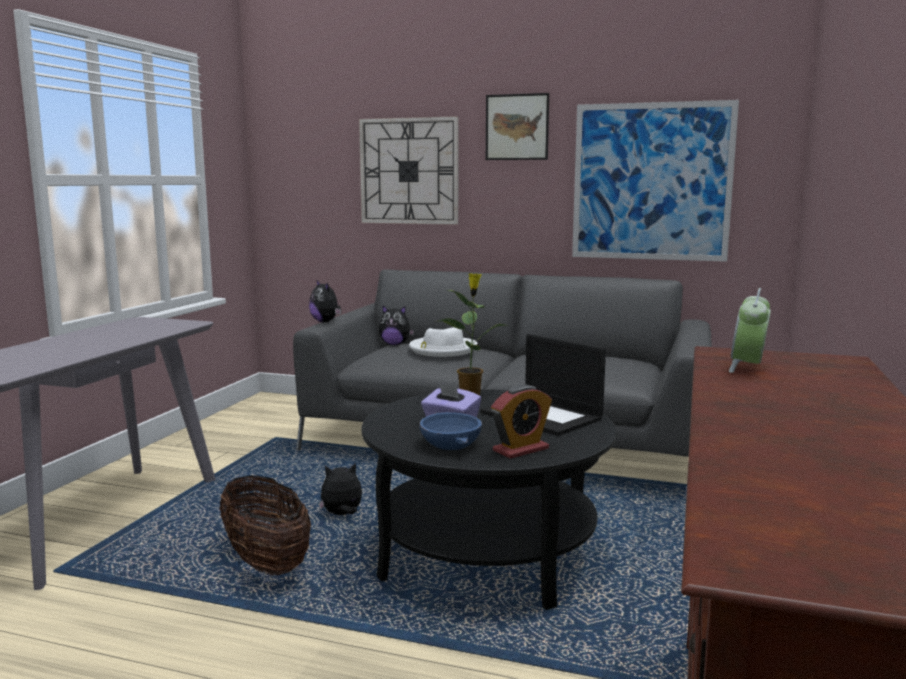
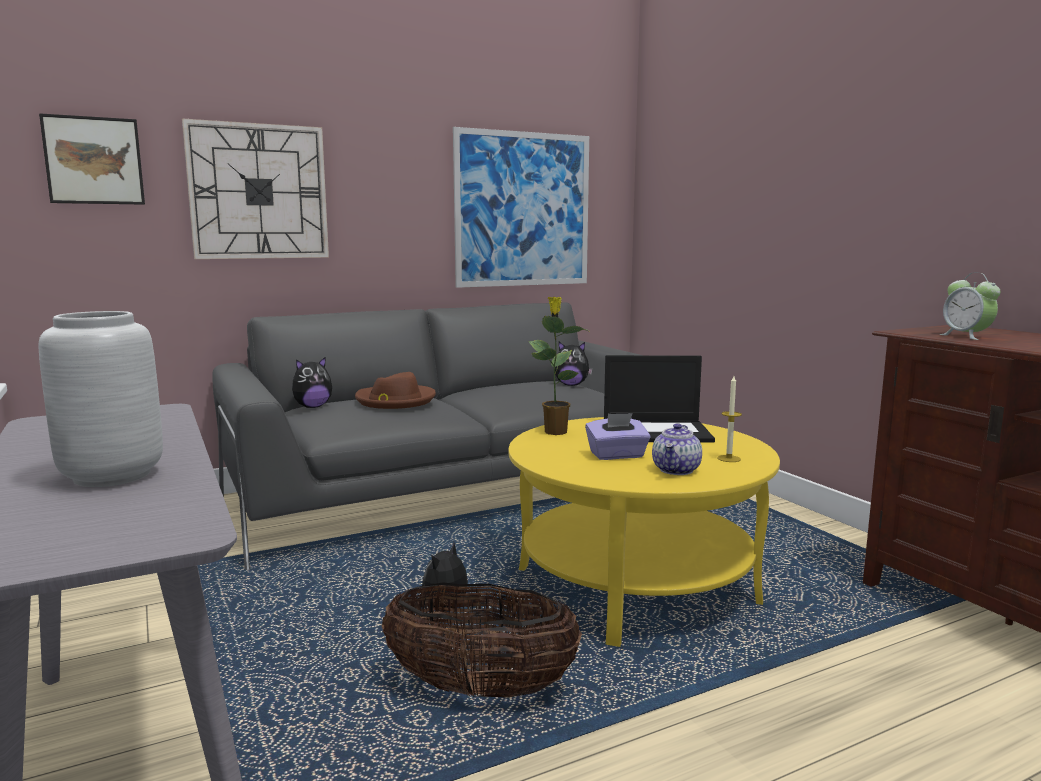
camera: 45 degrees left, 0 degrees up
(66, 350) = (115, 476): none -> grey vase
(326, 322) = (247, 389): plush toy -> plush toy (571, 385)
(442, 349) = (395, 400): white hat -> brown hat
(451, 444) = (676, 470): blue bowl -> teapot
(487, 553) = (636, 585): black coffee table -> yellow coffee table
(517, 127) = (391, 146): picture -> picture (94, 160)
(521, 449) = (728, 458): alarm clock -> candle

